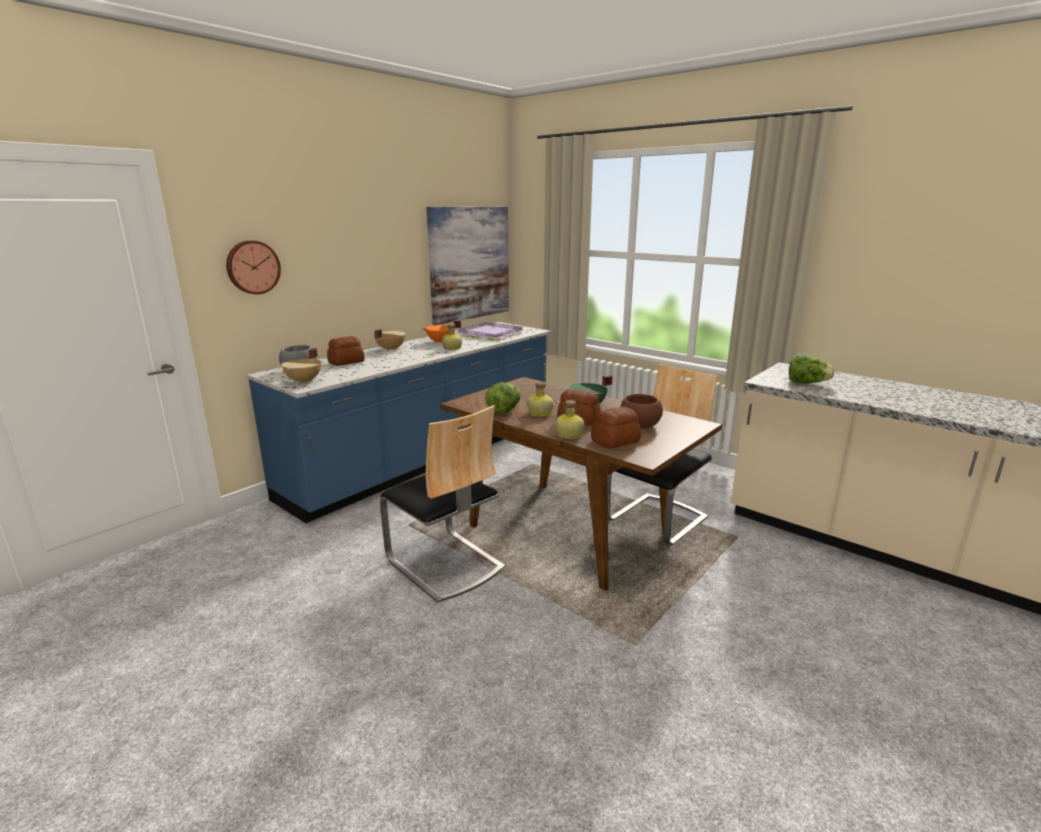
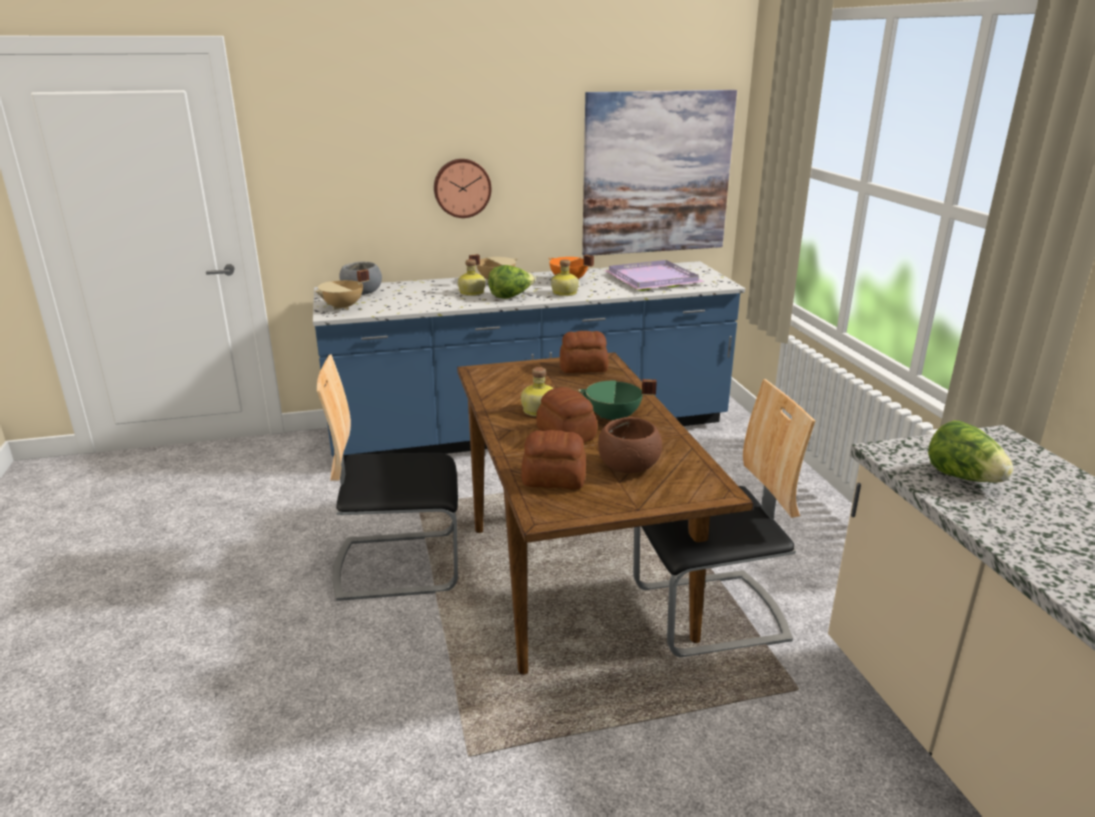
camera: 35 degrees right, 5 degrees up
(252, 267) = (329, 166): wall clock -> wall clock (462, 188)
(347, 362) = (422, 290): bread -> bread (584, 368)
(444, 564) = (398, 564): chair -> chair turned 90 degrees clockwise
(504, 410) = (505, 395): lettuce -> lettuce (510, 296)
(569, 435) = (517, 451): bottle -> bottle (471, 293)

